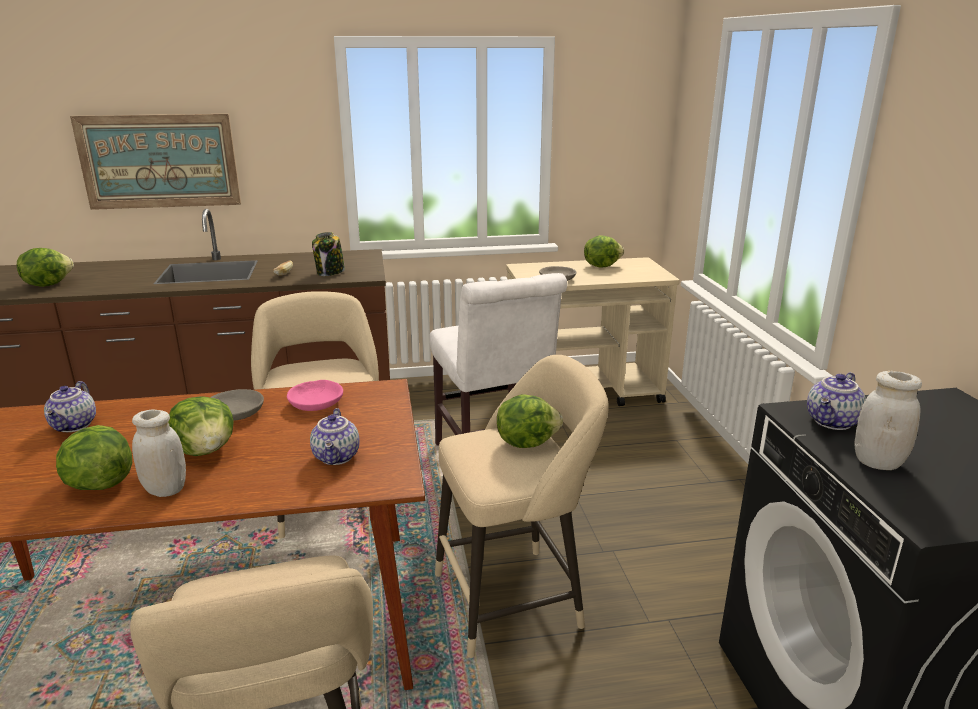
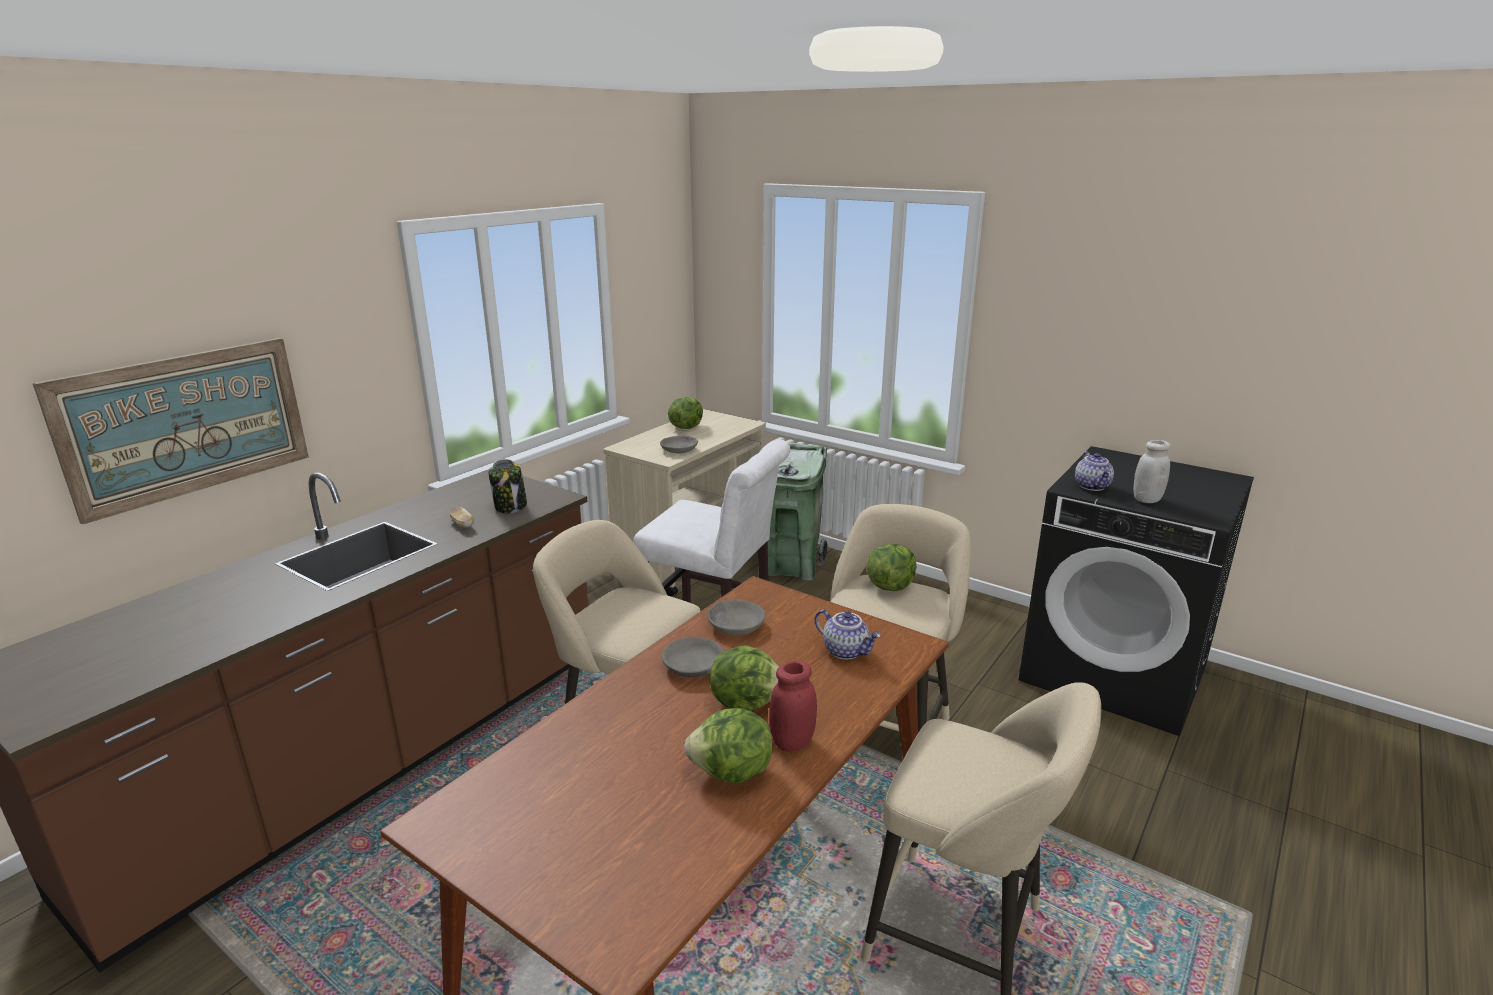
camera: 45 degrees left, 0 degrees up
(48, 284) = (158, 650): lettuce -> none
(75, 425) = (573, 756): teapot -> none
(165, 490) = (792, 742): white jar -> red jar
(316, 403) = (735, 625): pink bowl -> grey bowl
(655, 435) = (792, 567): none -> green trash can

